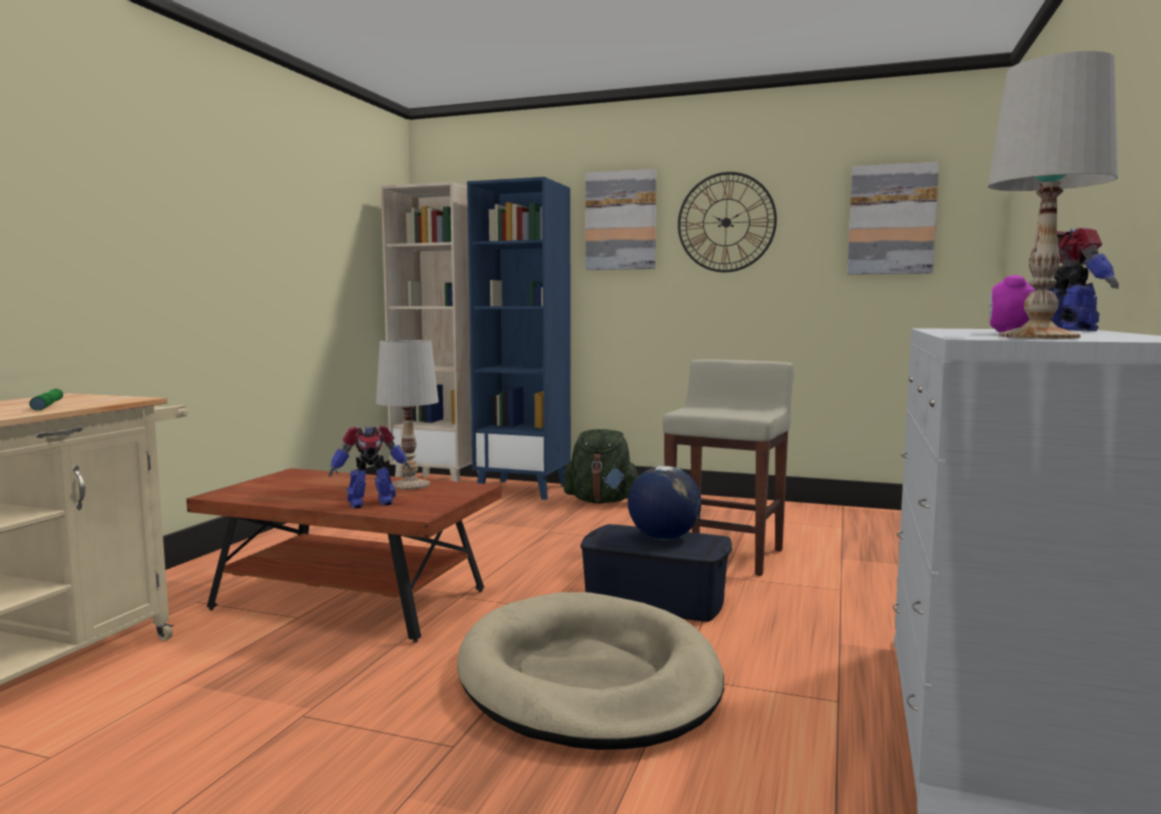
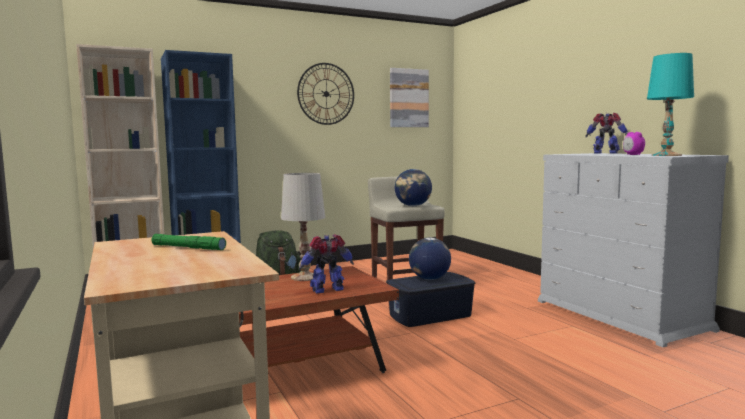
camera: 45 degrees left, 0 degrees up
(370, 503) = (328, 290): toy robot -> toy robot turned 135 degrees counterclockwise
(588, 678) = (491, 353): beige dog bed -> none
(620, 221) = (259, 88): picture -> none
(724, 412) = (413, 206): none -> globe
(1038, 337) = (666, 155): white table lamp -> turquoise table lamp

